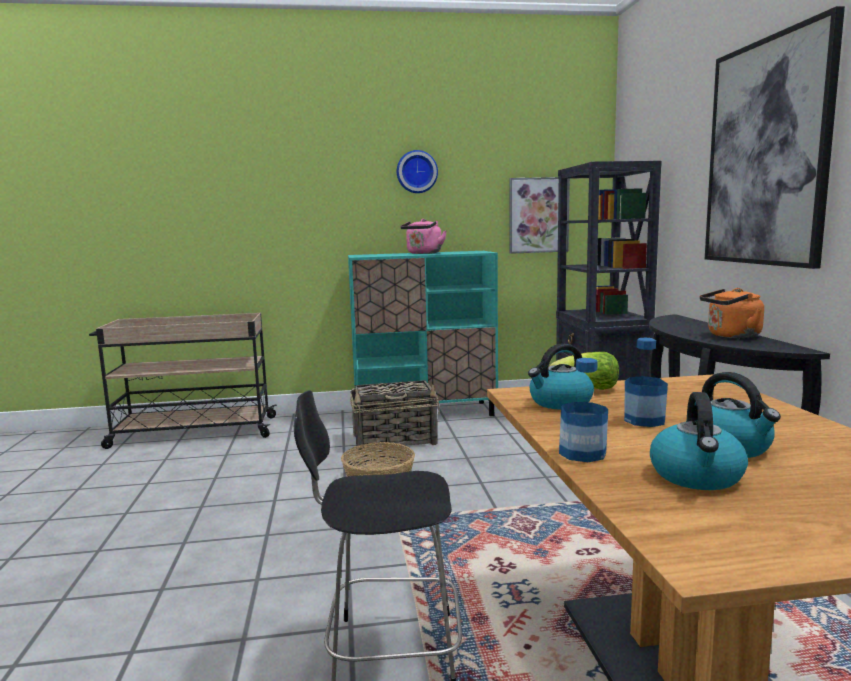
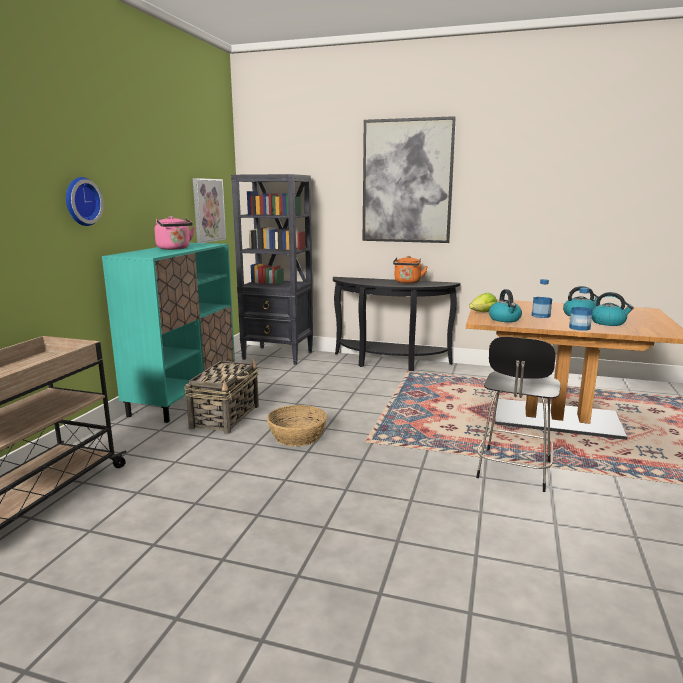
camera: 65 degrees left, 5 degrees up
(416, 172) = (140, 168): wall clock -> wall clock (81, 201)

